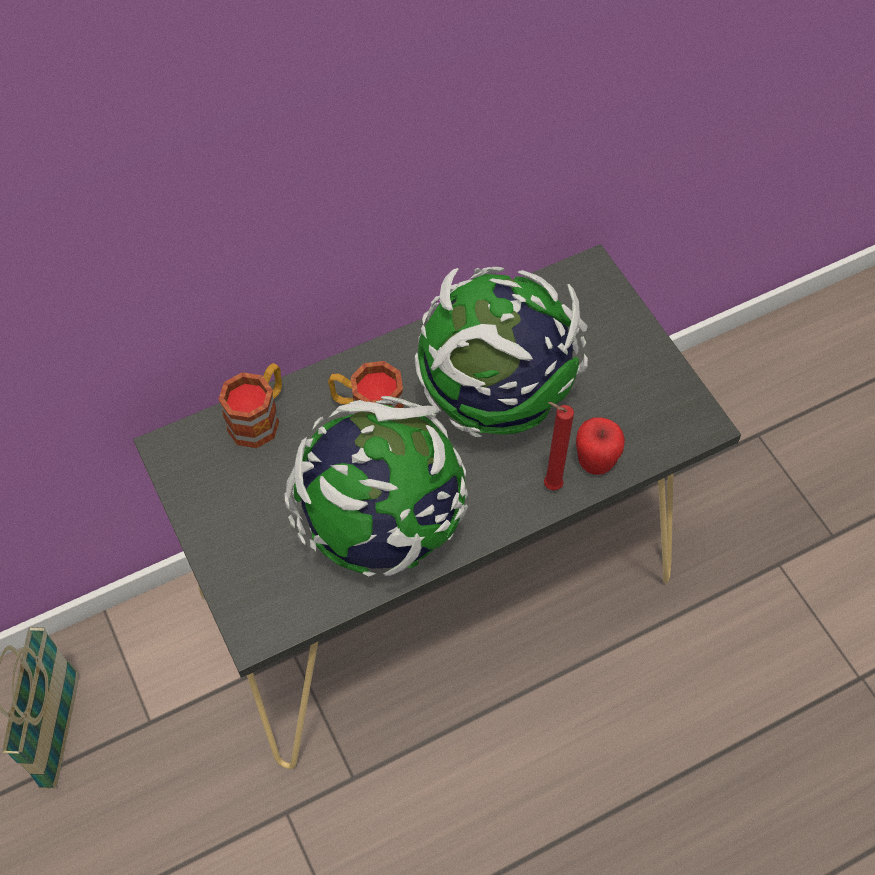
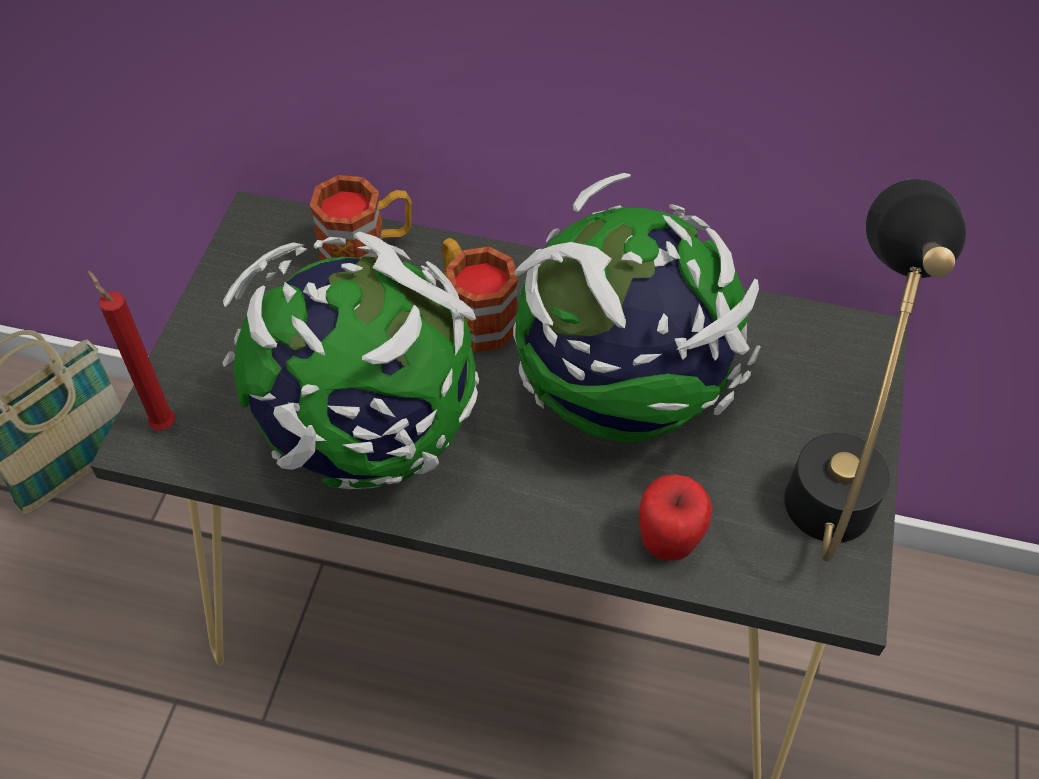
camera: 40 degrees right, 5 degrees down
(549, 485) = (588, 526): red candle -> red candle (161, 422)
(638, 358) = (834, 467): none -> black table lamp

